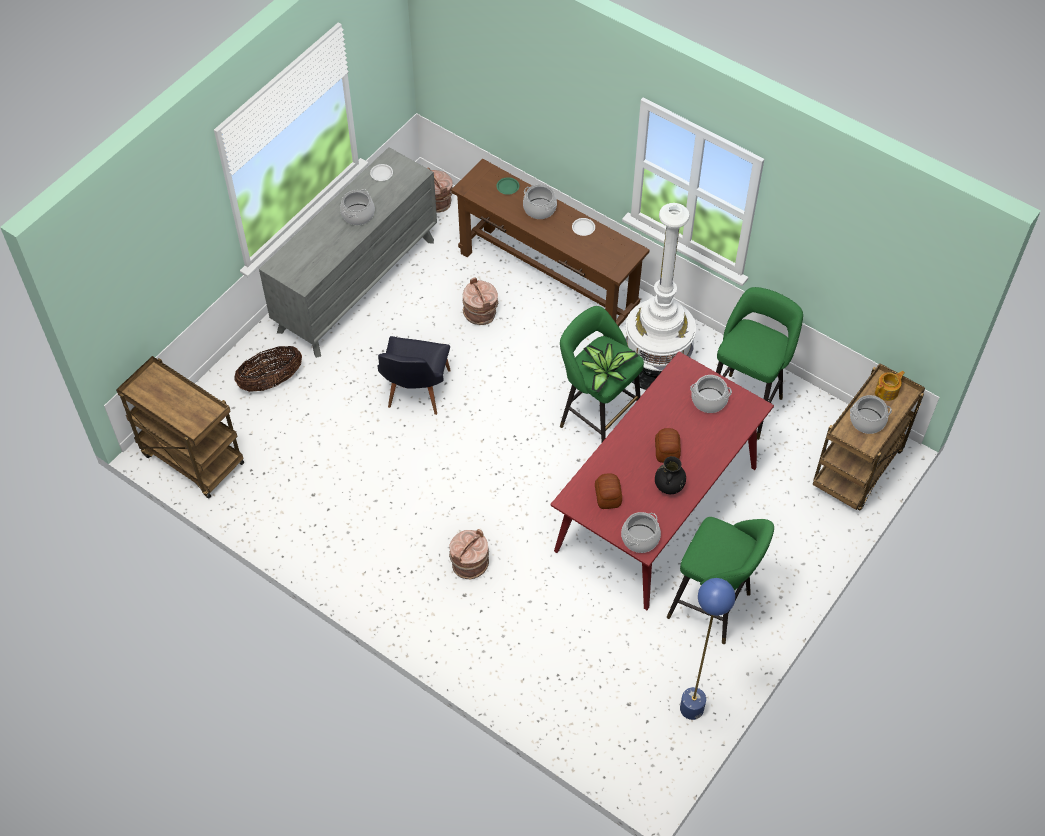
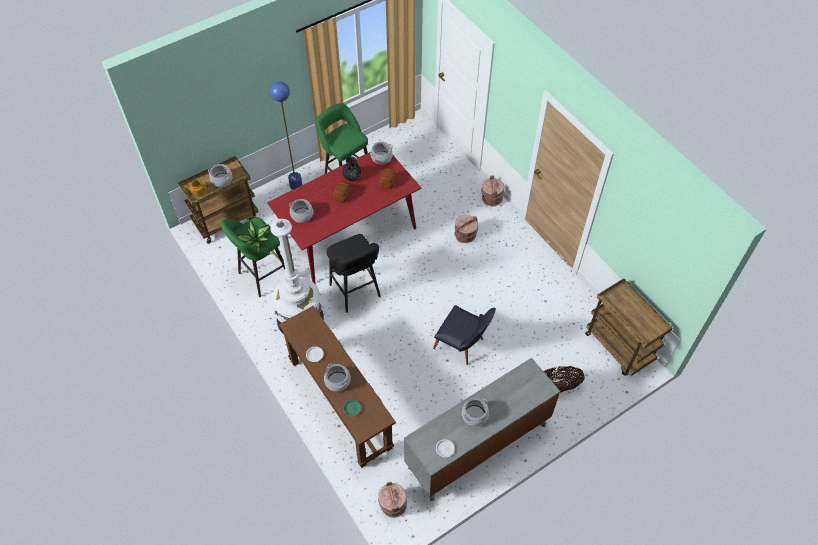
camera: 160 degrees left, 0 degrees up
(415, 394) = (462, 346): black chair -> black chair turned 90 degrees clockwise
(480, 313) = (397, 392): brown bucket -> brown bucket (491, 199)
(597, 421) = (356, 293): green stool -> black stool
(605, 371) = (354, 245): potted plant -> potted plant (255, 241)
(691, 708) = (382, 141): blue floor lamp -> blue floor lamp (296, 185)

